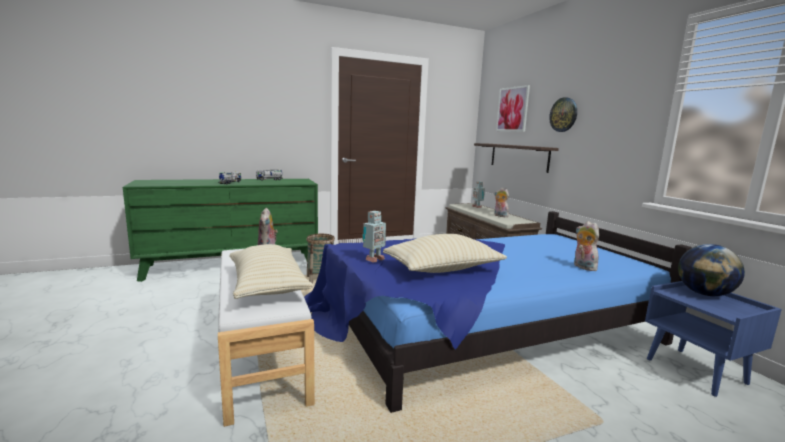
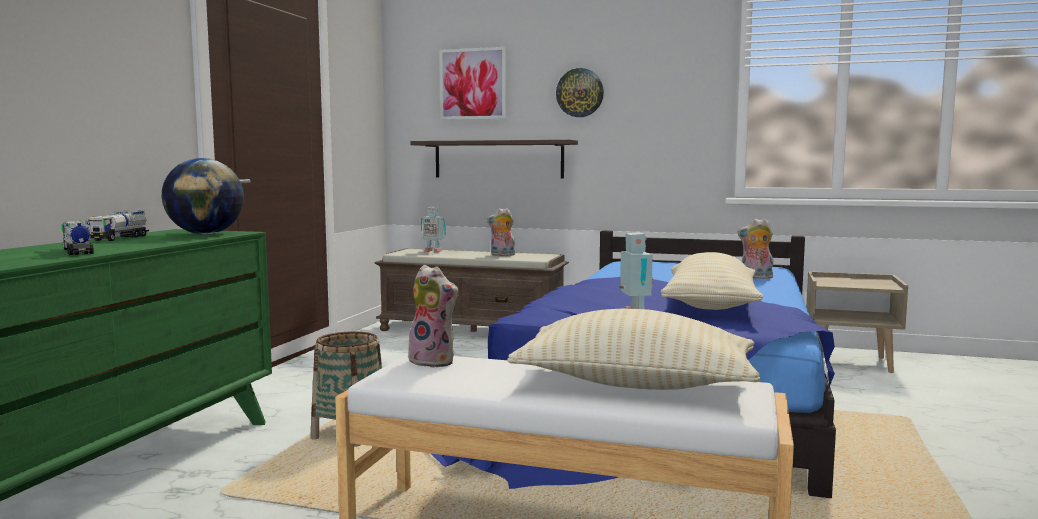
camera: 50 degrees left, 5 degrees down
(697, 371) = (850, 362): blue nightstand -> beige nightstand
(704, 294) = (838, 279): globe -> globe (206, 234)

